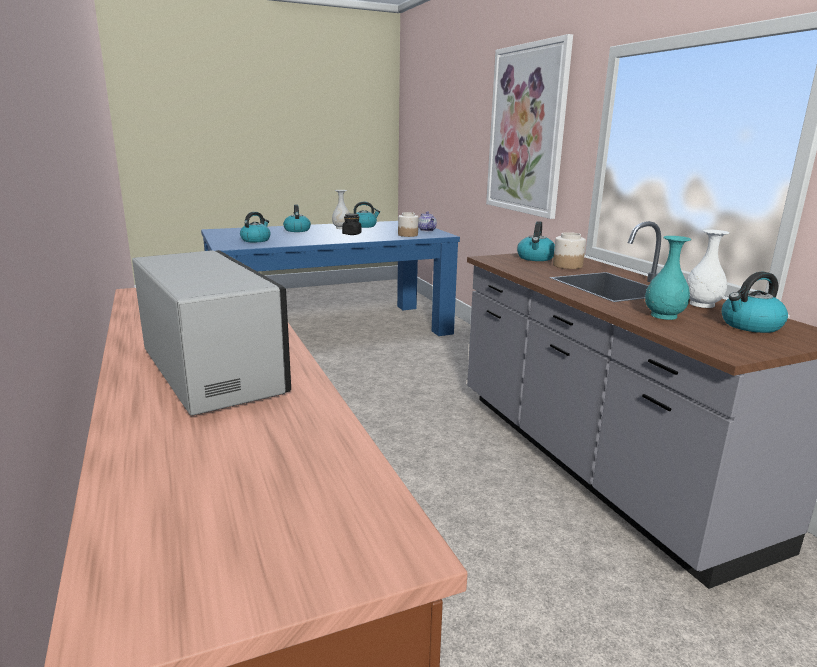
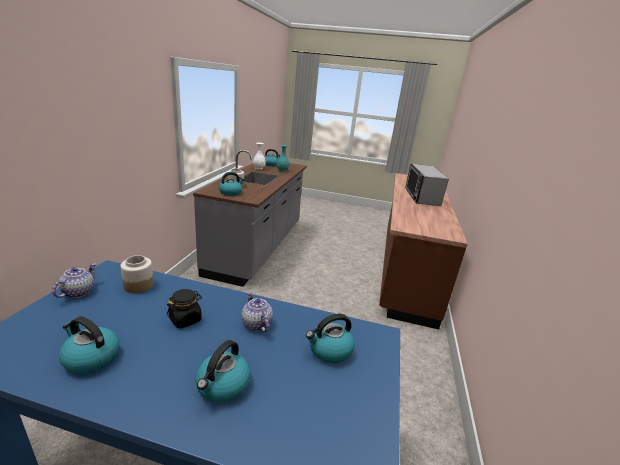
camera: 145 degrees left, 5 degrees up
(311, 238) = (256, 324): none -> teapot
(341, 228) = (143, 361): white vase -> none
(526, 130) = (109, 120): picture -> none

